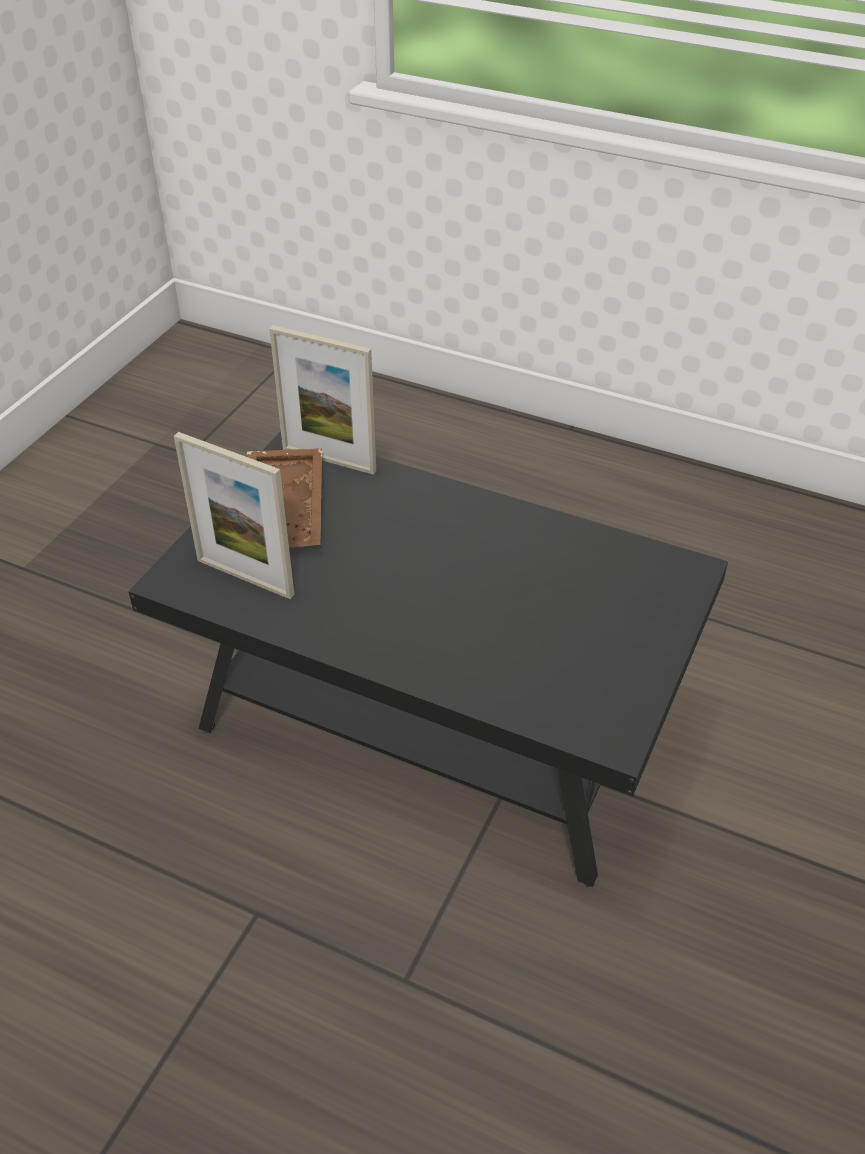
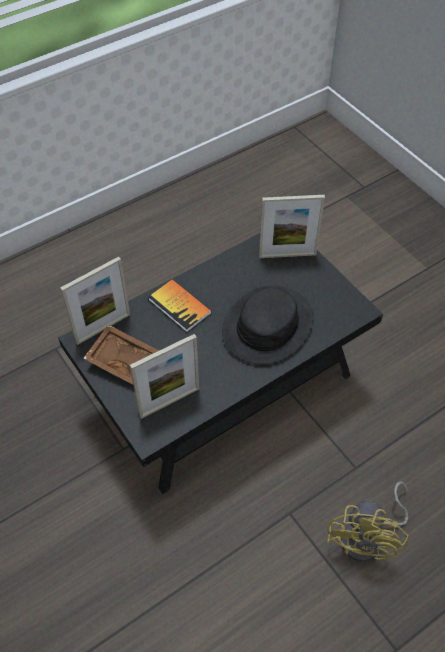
camera: 60 degrees left, 10 degrees up
(272, 1063) = (369, 538): none -> yellow fan
(430, 515) = (179, 306): none -> book
(475, 627) = (267, 325): none -> black hat
(648, 593) = (287, 255): none -> picture frame

